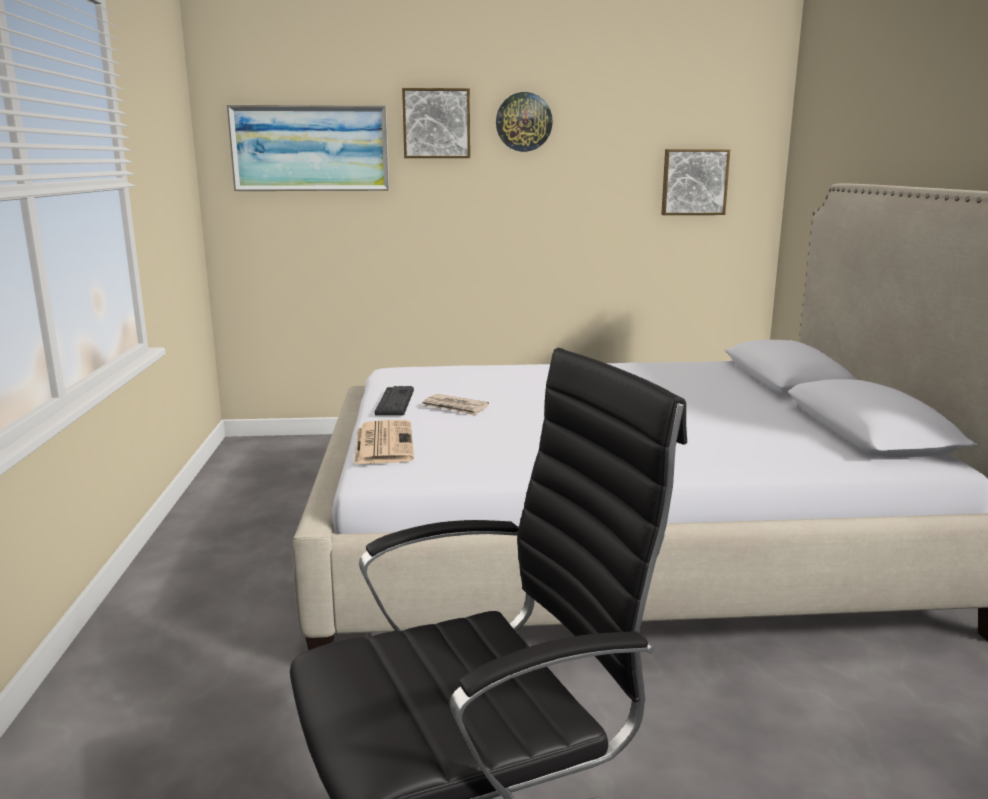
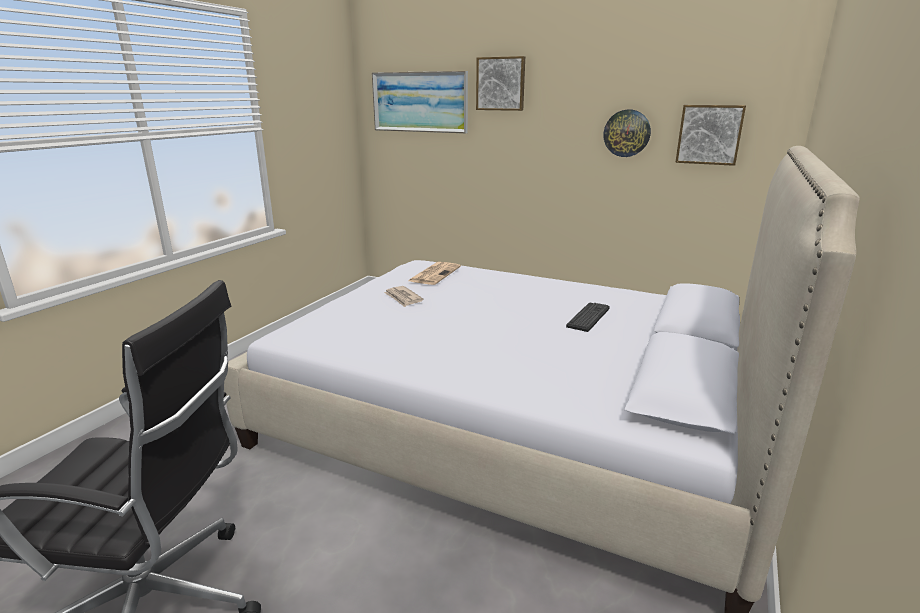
camera: 30 degrees right, 5 degrees up
(383, 443) = (319, 315): newspaper -> newspaper (434, 274)
(395, 402) = (376, 286): keyboard -> keyboard (588, 317)
(523, 122) = (565, 82): wall clock -> wall clock (627, 133)

